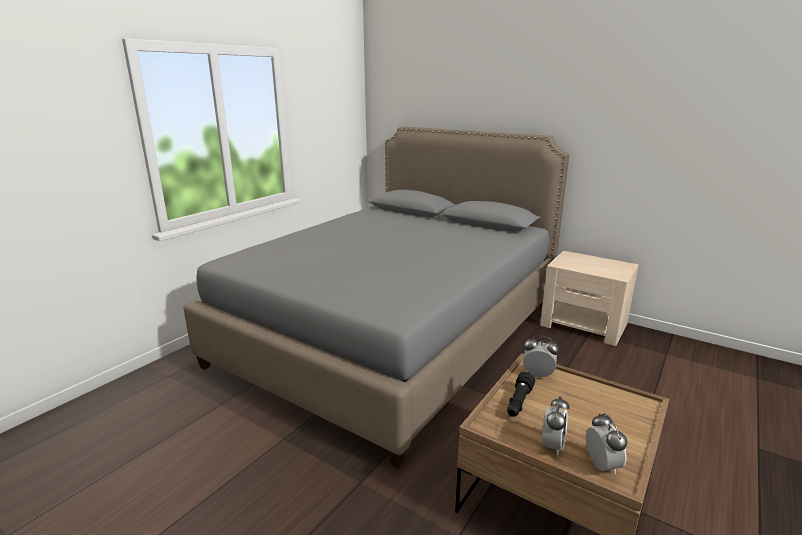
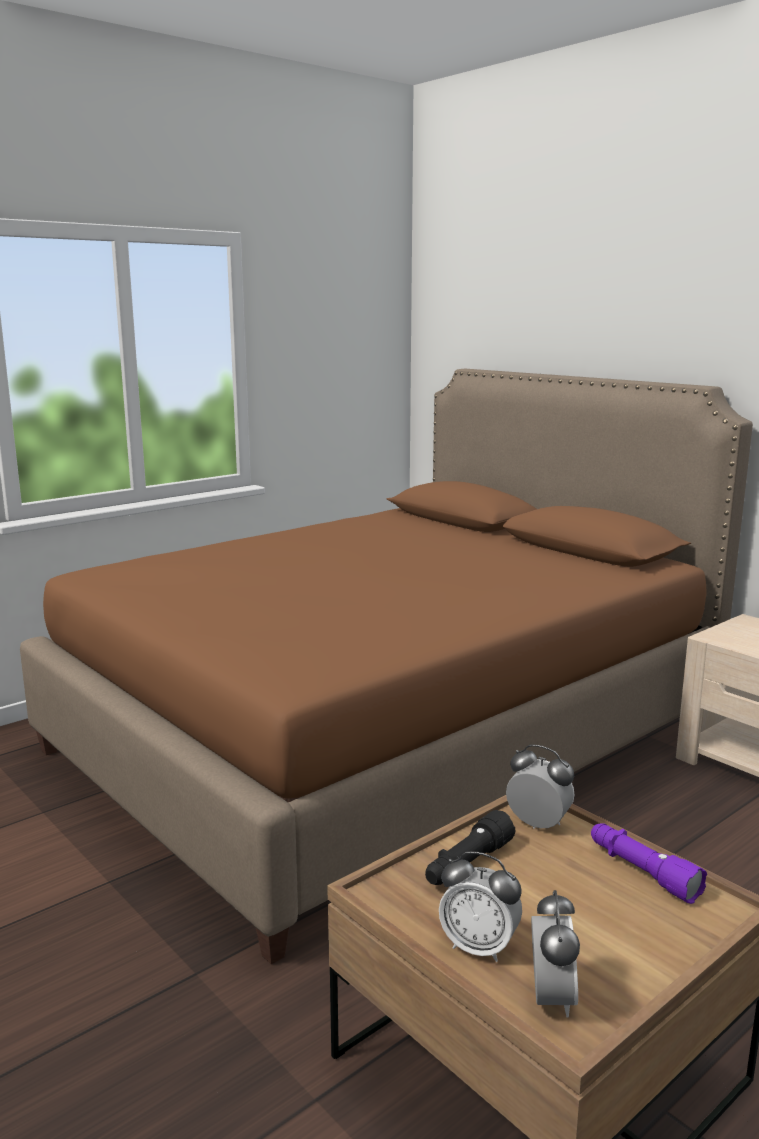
camera: 15 degrees right, 5 degrees down
(394, 332) = (386, 736): grey bed -> brown bed
(552, 445) = (479, 947): alarm clock -> alarm clock turned 75 degrees clockwise
(600, 392) = (642, 872): none -> purple flashlight

